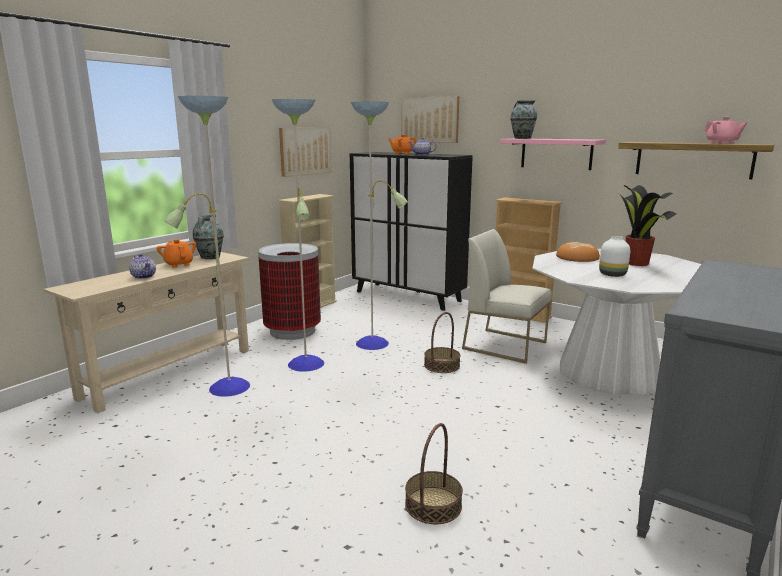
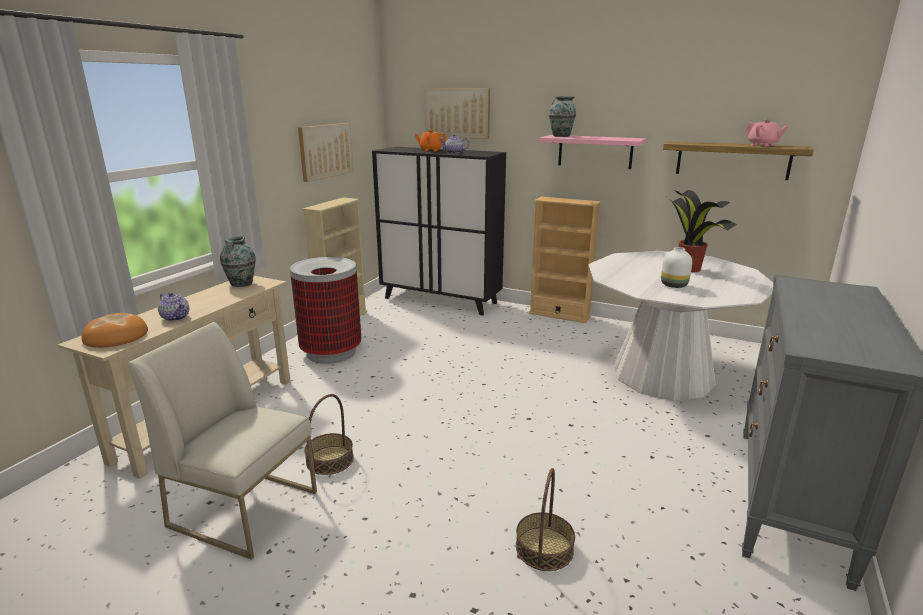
camera: 10 degrees left, 5 degrees up
(179, 264) = (209, 297): orange teapot -> none
(307, 364) = (361, 393): floor lamp -> none
(441, 365) = (501, 381): basket -> basket (329, 460)
(505, 345) = (556, 353): white chair -> white chair (245, 508)
(577, 257) = (630, 264): bread -> bread (115, 337)

